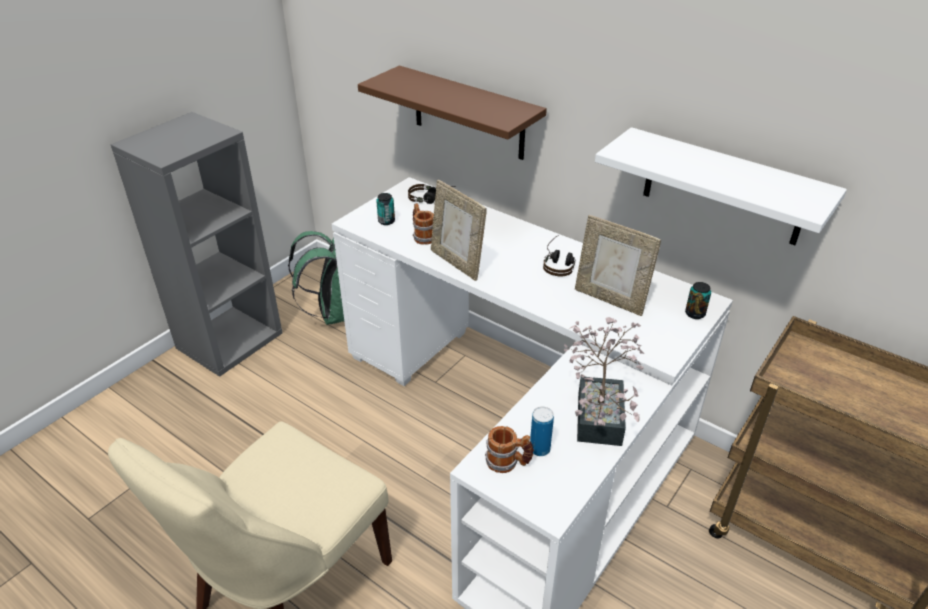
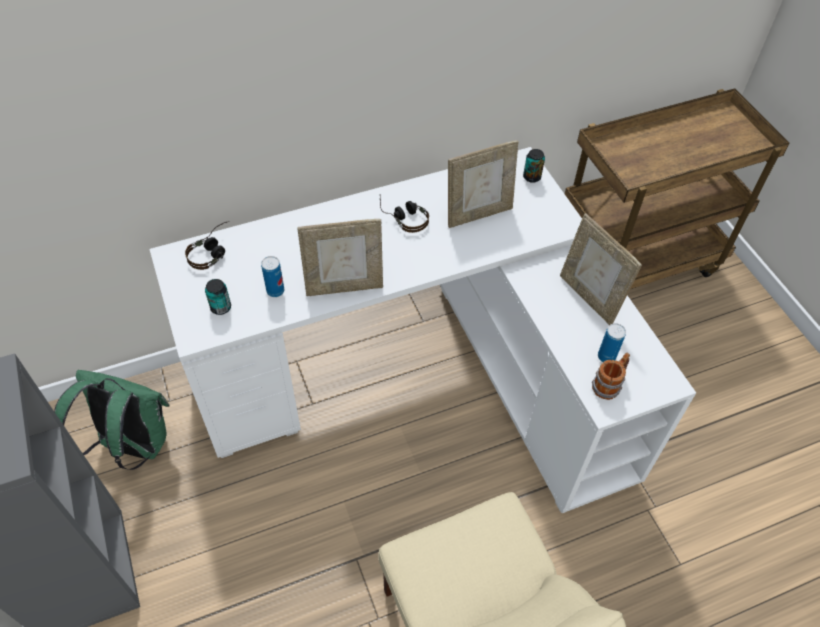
camera: 60 degrees left, 15 degrees up
(422, 236) = (275, 291): mug -> can
(468, 113) = (215, 140): brown shelf -> none
(600, 412) = (589, 297): potted plant -> picture frame
(723, 187) = (508, 65): white shelf -> none

